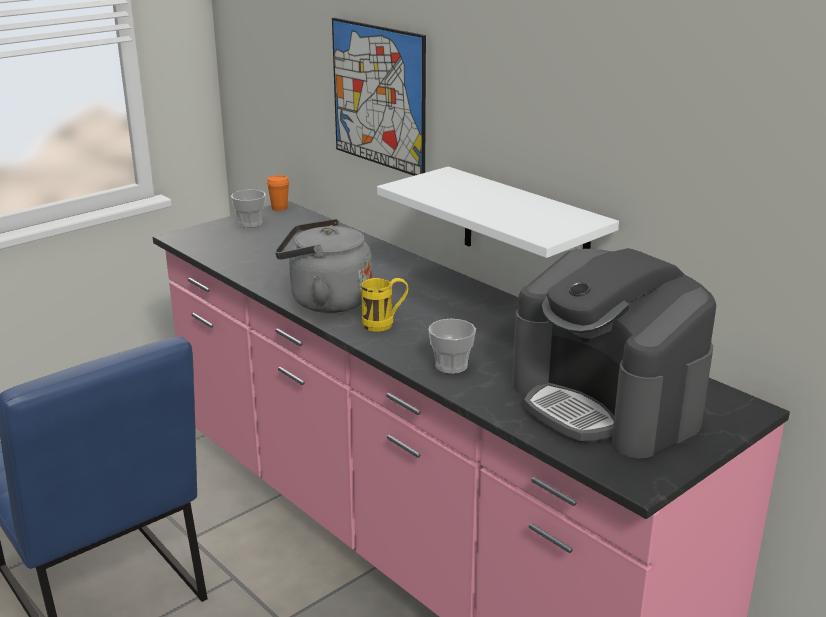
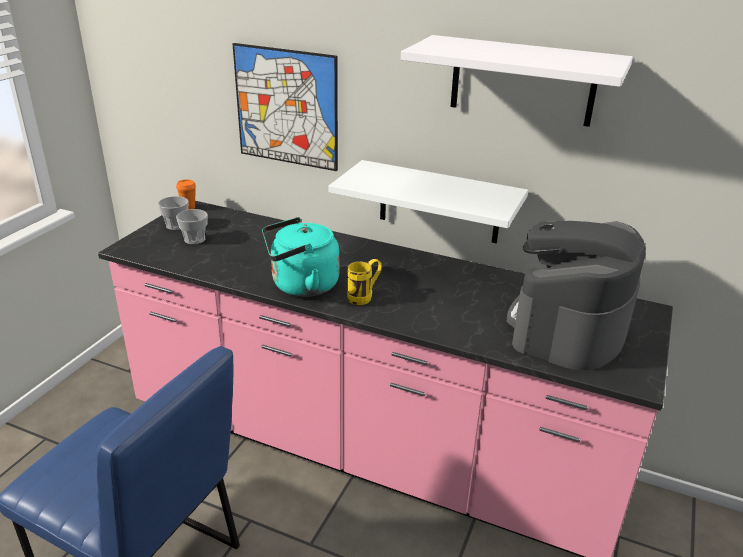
camera: 25 degrees left, 5 degrees up
(325, 301) = (301, 286): grey kettle -> turquoise kettle
(451, 366) = (442, 322): cup -> cup (195, 239)
(606, 403) = (568, 327): coffee machine -> coffee machine turned 90 degrees clockwise
(609, 74) = (522, 81): none -> white shelf

